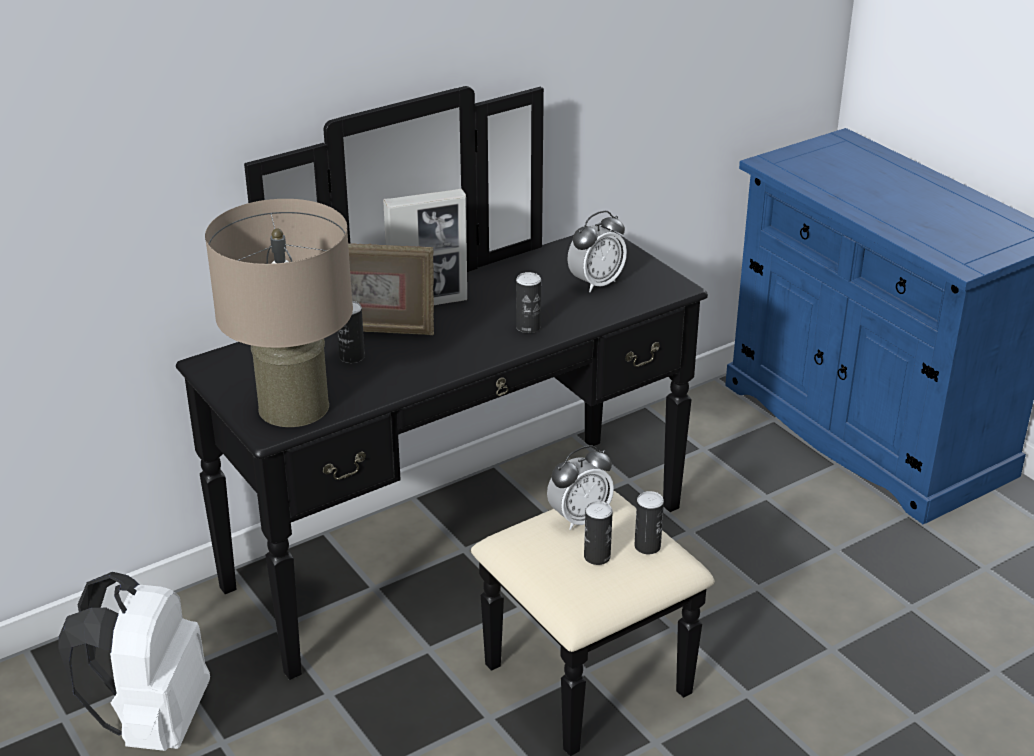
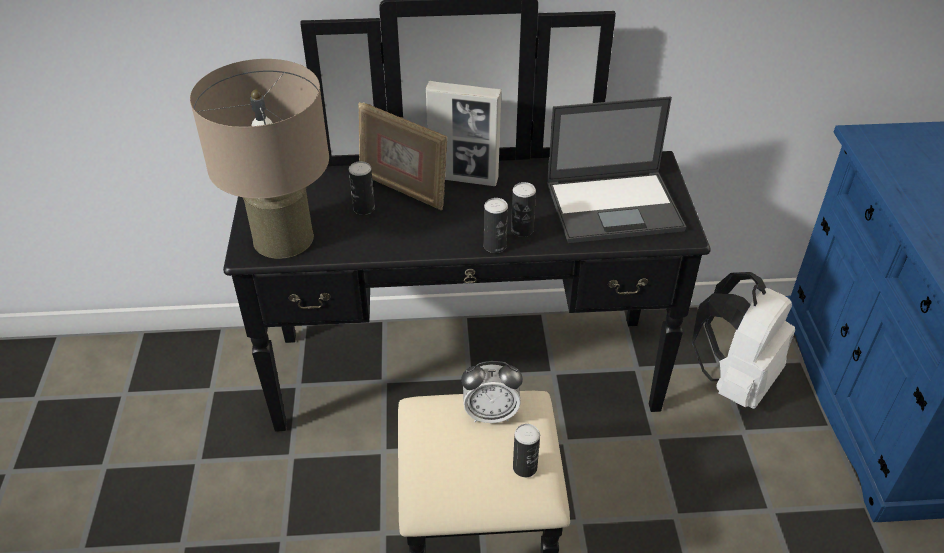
camera: 30 degrees right, 10 degrees up
(152, 722) = (170, 423): white backpack -> white backpack (735, 380)
(596, 283) = (615, 206): alarm clock -> laptop
(597, 557) = (475, 458): can -> can (495, 246)

